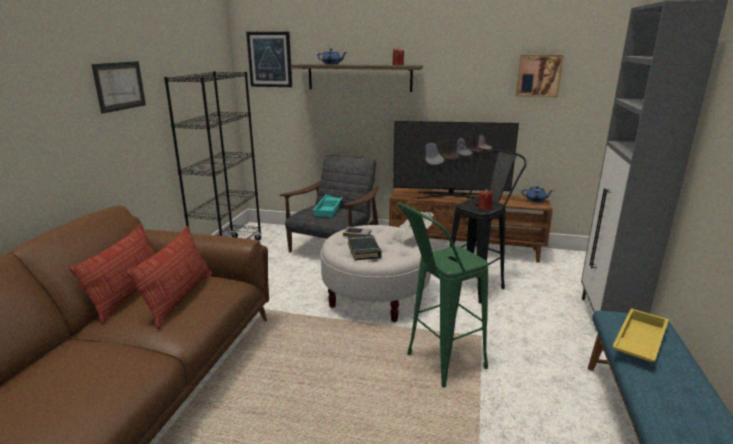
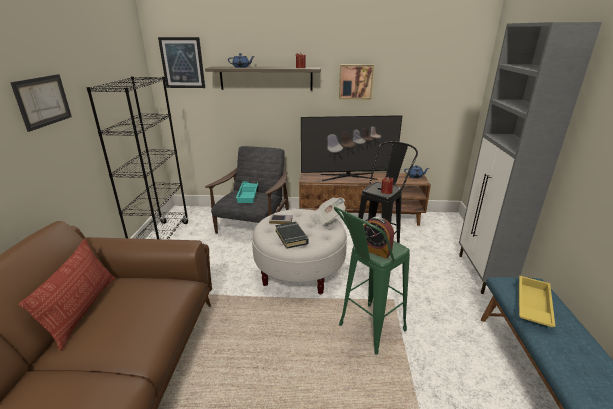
camera: 10 degrees left, 5 degrees up
(179, 298) = (135, 309): pillow -> none
(446, 260) = (375, 250): none -> alarm clock
(538, 75) = (416, 75): picture -> picture (355, 81)

